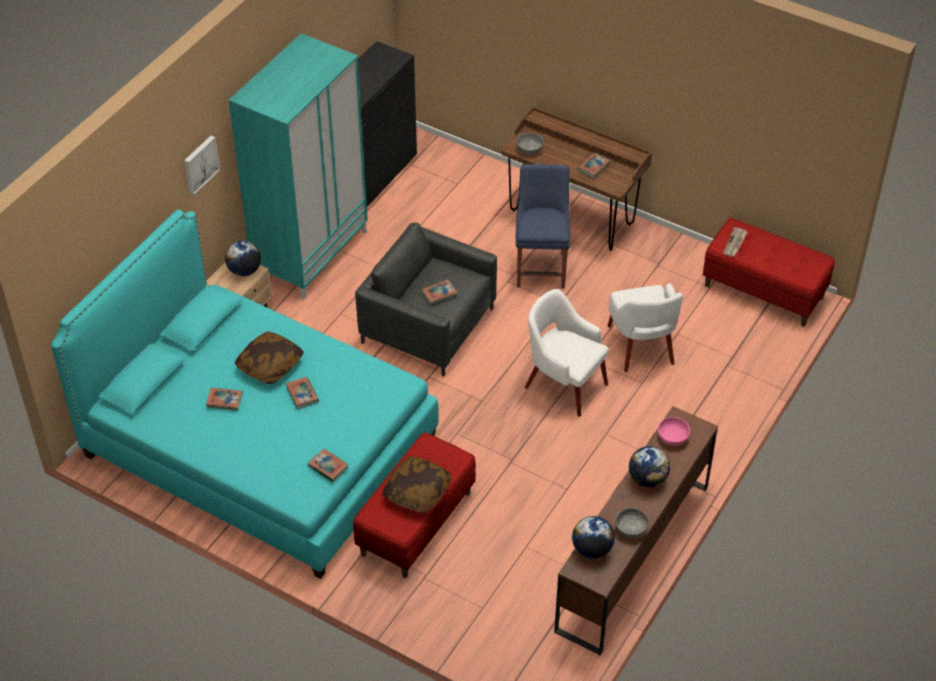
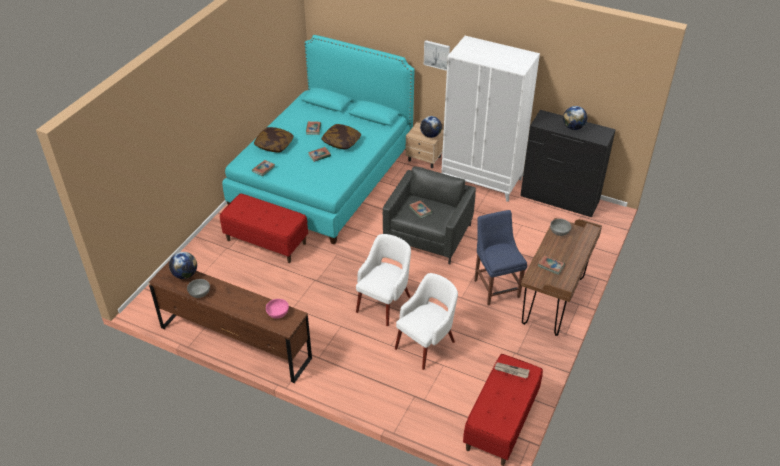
camera: 85 degrees right, 5 degrees down
(310, 253) = (482, 180): turquoise wardrobe -> white wardrobe
(417, 491) = (258, 215): pillow -> pillow (274, 145)
(541, 267) = (496, 287): blue chair -> blue chair turned 105 degrees counterclockwise
(641, 346) = (426, 344): white armchair -> white armchair turned 150 degrees clockwise
(647, 479) = (241, 300): globe -> globe (573, 127)

